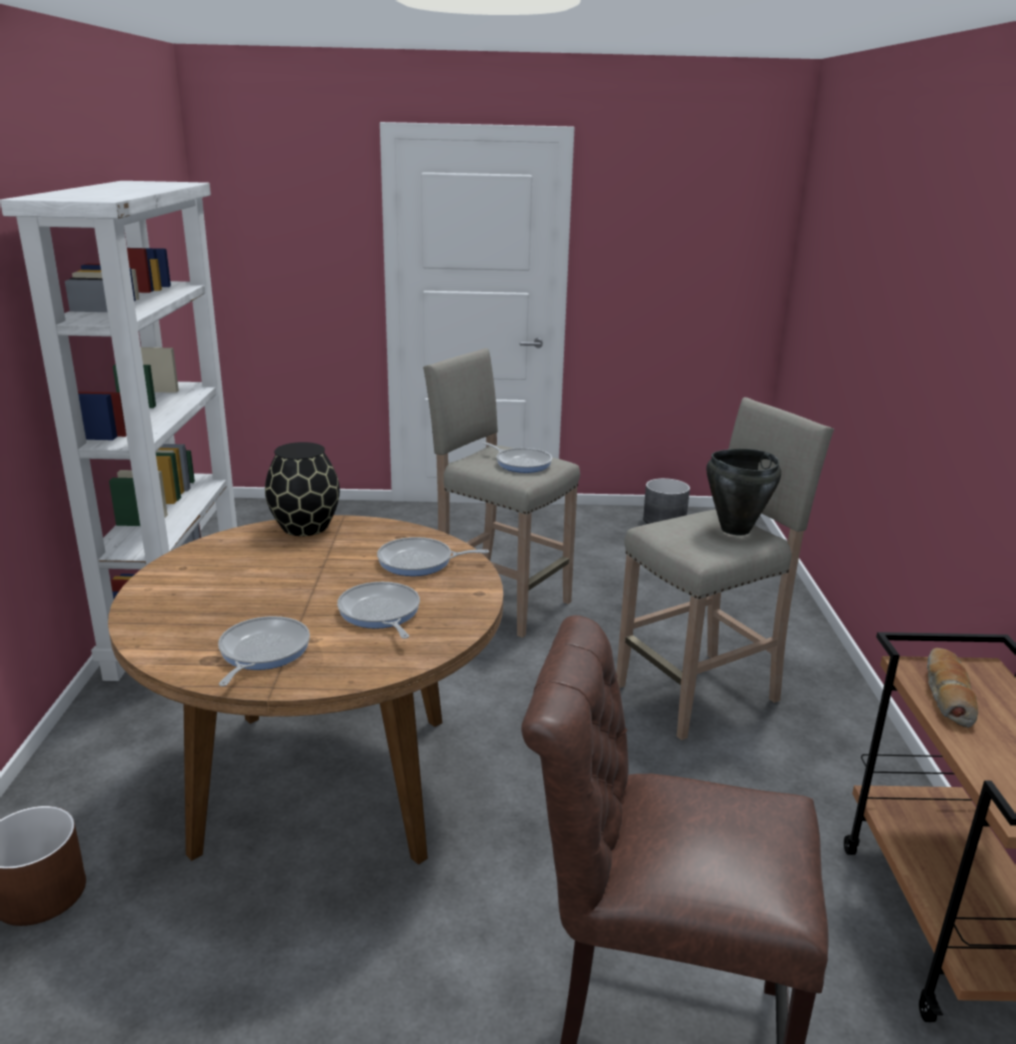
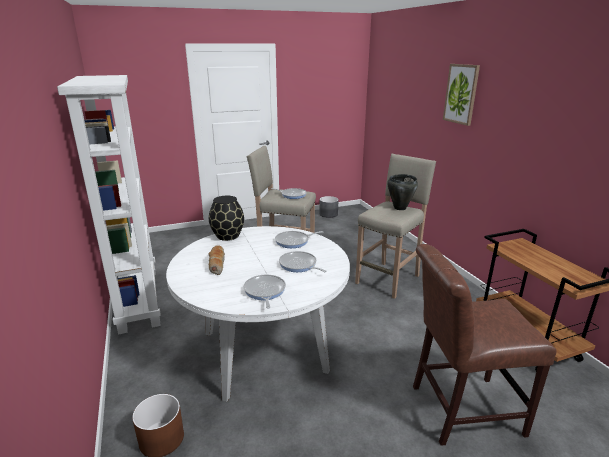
camera: 20 degrees left, 0 degrees up
(327, 782) = (264, 351): brown dining table -> white dining table
(940, 268) = (461, 94): none -> picture
(946, 695) = (518, 253): bread -> bread (216, 264)

